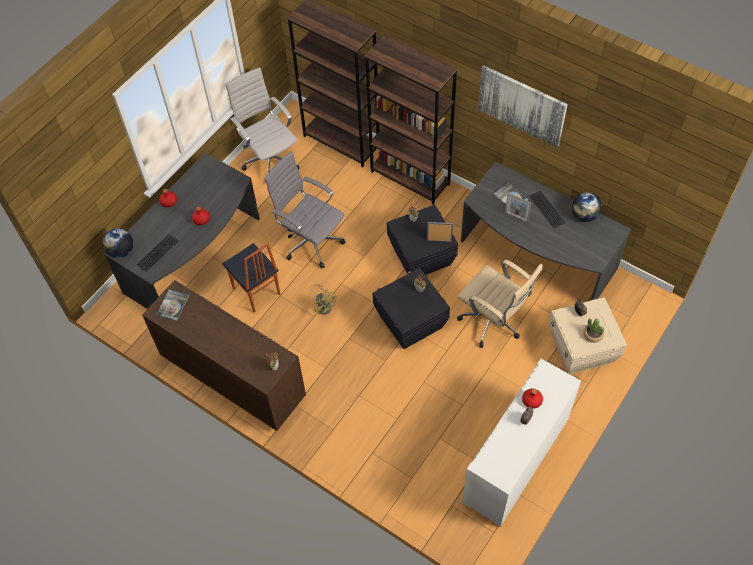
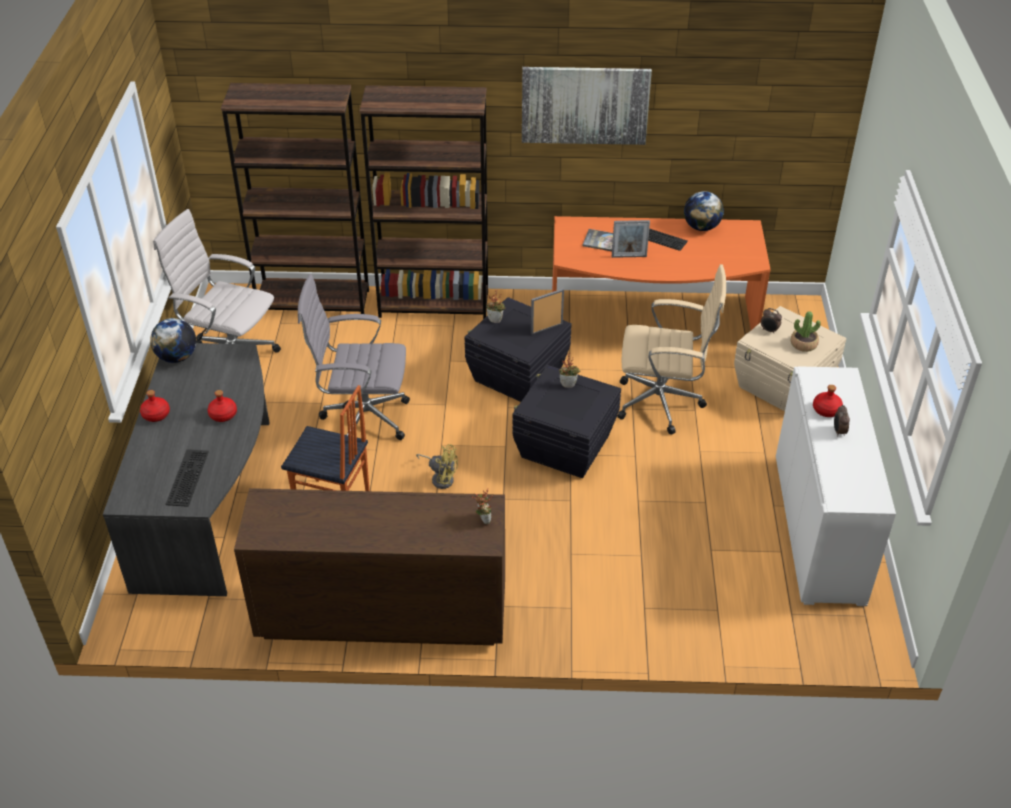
camera: 35 degrees left, 15 degrees down
(121, 251) = (128, 499): globe -> globe (177, 357)
(173, 305) = (273, 517): book -> none
(535, 258) = (652, 323): grey desk -> orange desk

